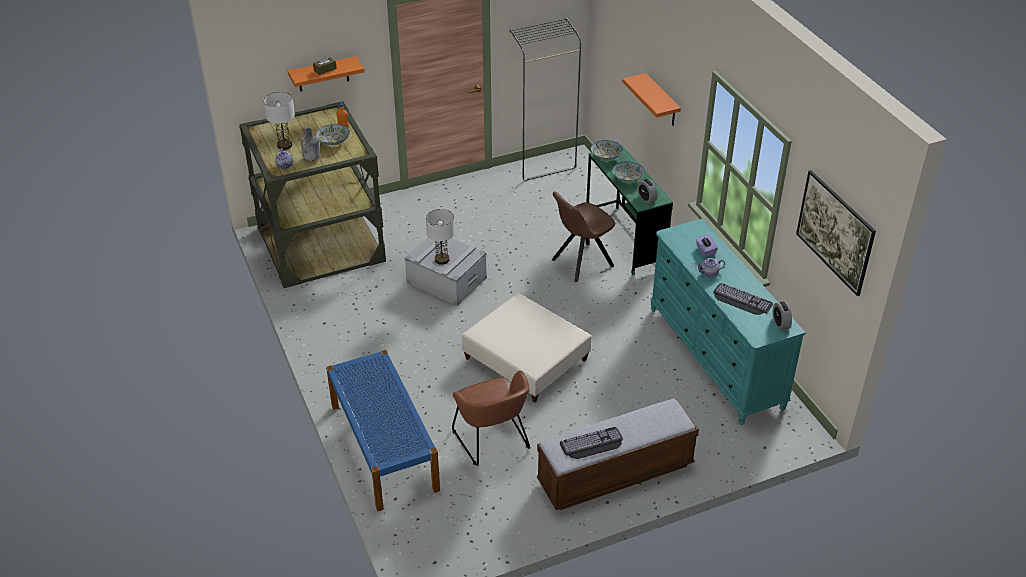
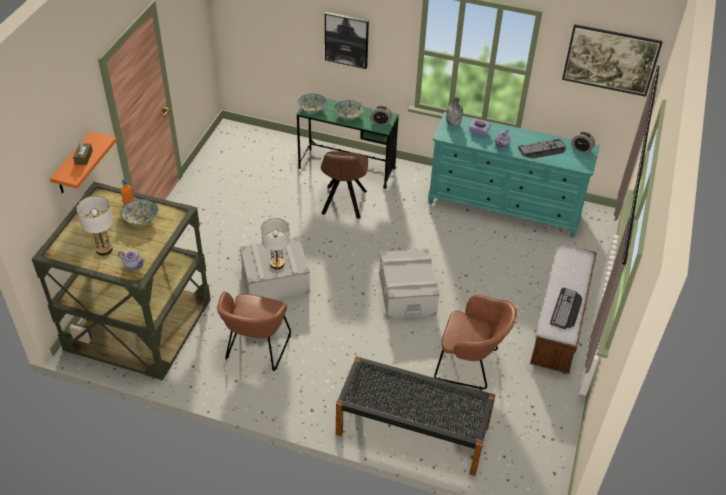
camera: 50 degrees left, 5 degrees up
(312, 158) = (146, 244): grey bottle -> grey bottle (453, 123)
(365, 314) = (255, 349): none -> brown armchair
(383, 447) = (412, 430): blue bench -> black bench
(526, 359) = (407, 294): beige ottoman -> grey storage box
(543, 166) = (218, 151): grey clothes rack -> none
(662, 101) = (346, 39): orange shelf -> picture

